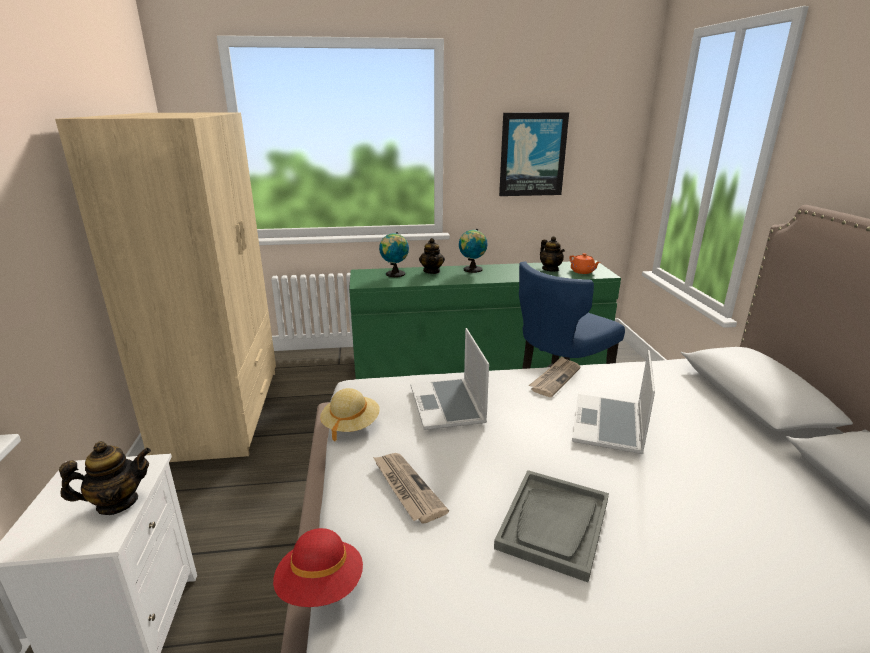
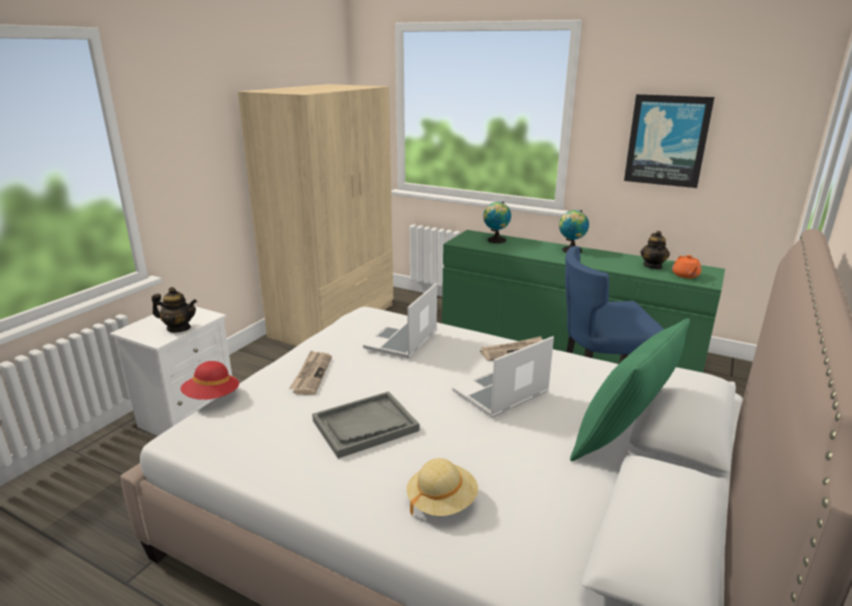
camera: 35 degrees right, 0 degrees up
(351, 425) = (330, 332): beige hat -> beige hat (441, 502)
(432, 271) = (531, 244): teapot -> none
(744, 428) = (622, 439): none -> green pillow

